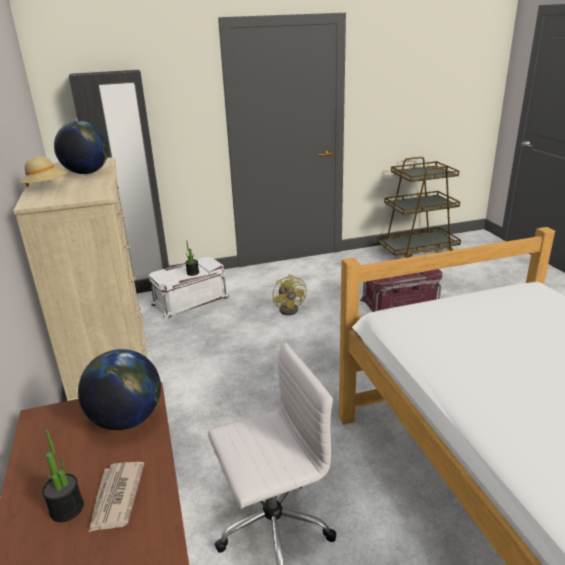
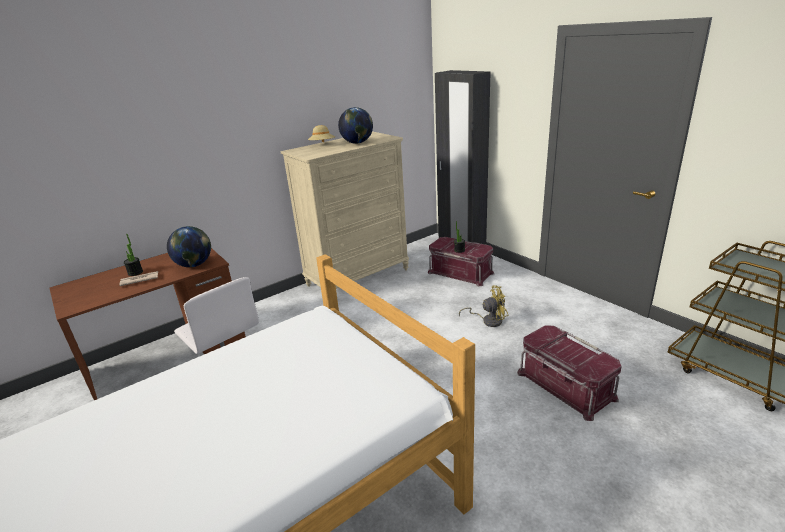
camera: 70 degrees right, 0 degrees up
(190, 300) = (461, 272): white storage box -> red storage box
(291, 309) = (488, 320): yellow fan -> yellow fan turned 150 degrees counterclockwise

